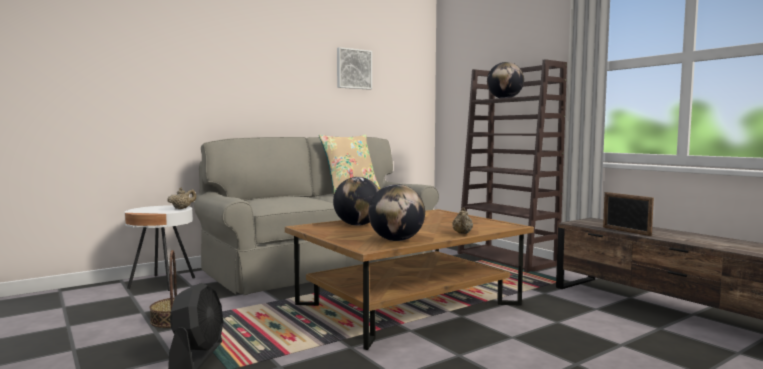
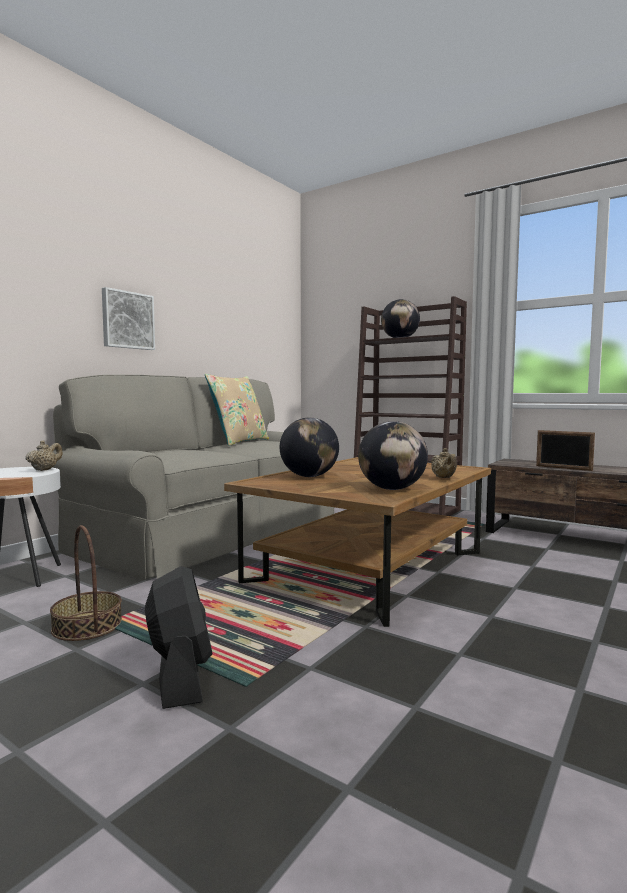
camera: 20 degrees left, 0 degrees up
(353, 69) = (225, 299): picture -> picture (127, 320)

